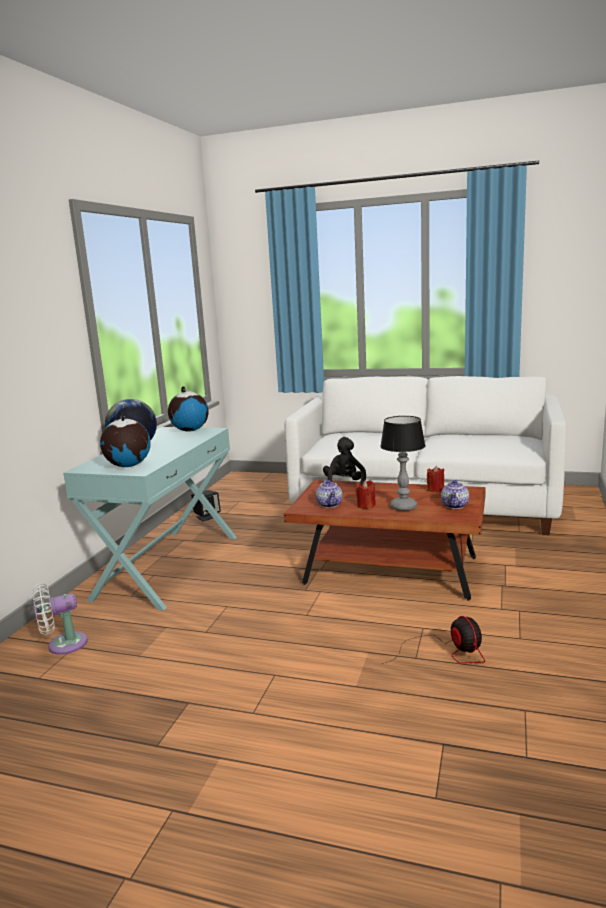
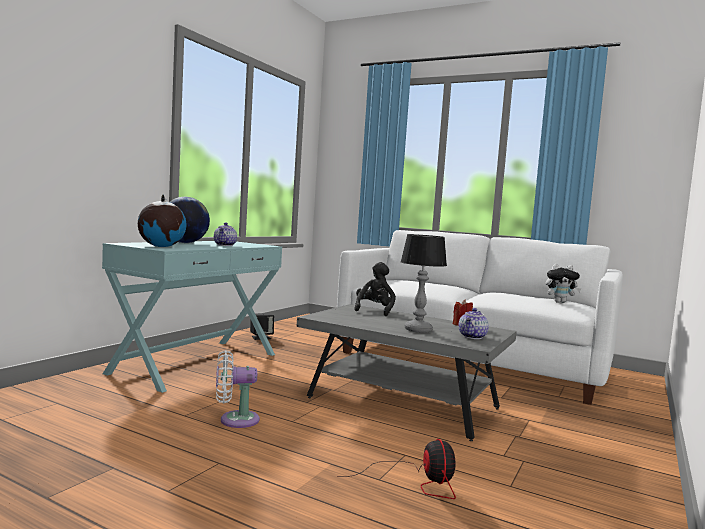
camera: 10 degrees right, 10 degrees down
(63, 645) = (49, 400): white fan -> white fan (235, 420)
(190, 430) = (247, 243): globe -> none
(330, 504) = (347, 318): teapot -> teapot (225, 245)
(366, 505) = (381, 324): red candle -> none
(390, 571) = (402, 403): brown coffee table -> grey coffee table
(510, 442) = (560, 302): none -> plush toy

